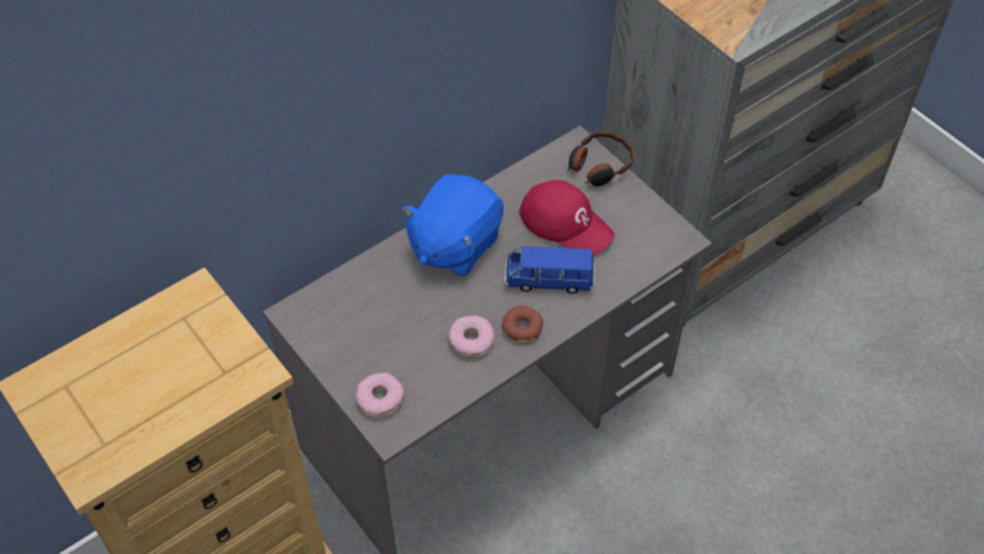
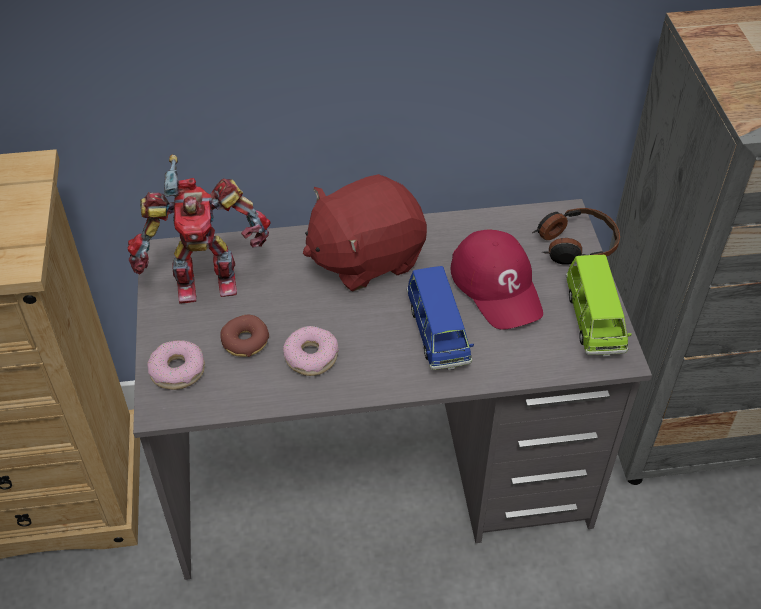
camera: 30 degrees right, 5 degrees down
(343, 318) = (205, 279): none -> toy robot
(454, 244) = (365, 257): blue plush toy -> red plush toy
(522, 328) = (373, 368): donut -> donut (245, 341)
(549, 279) = (437, 333): blue toy car -> blue toy car turned 135 degrees counterclockwise
(649, 219) = (593, 320): none -> green toy car

